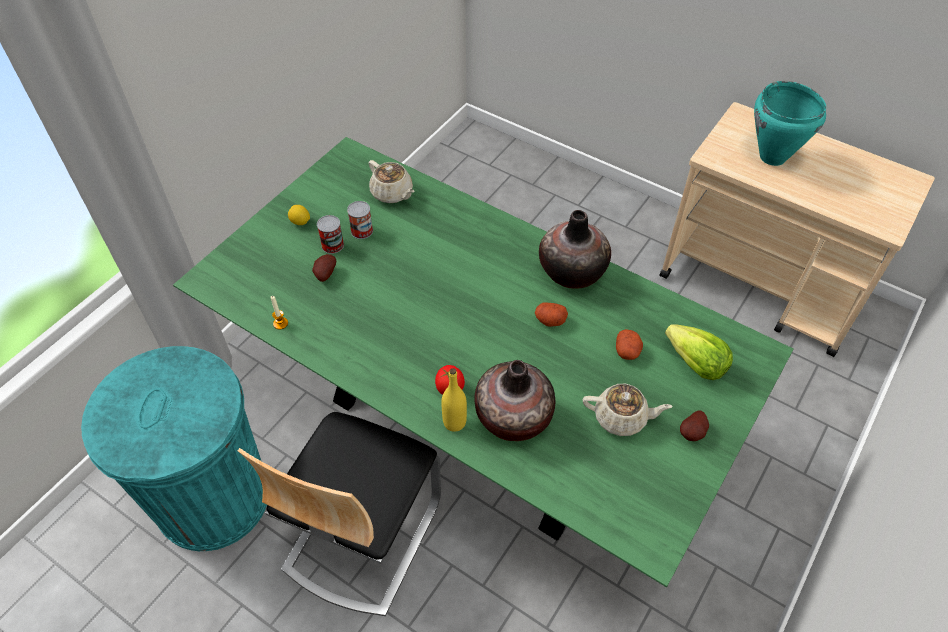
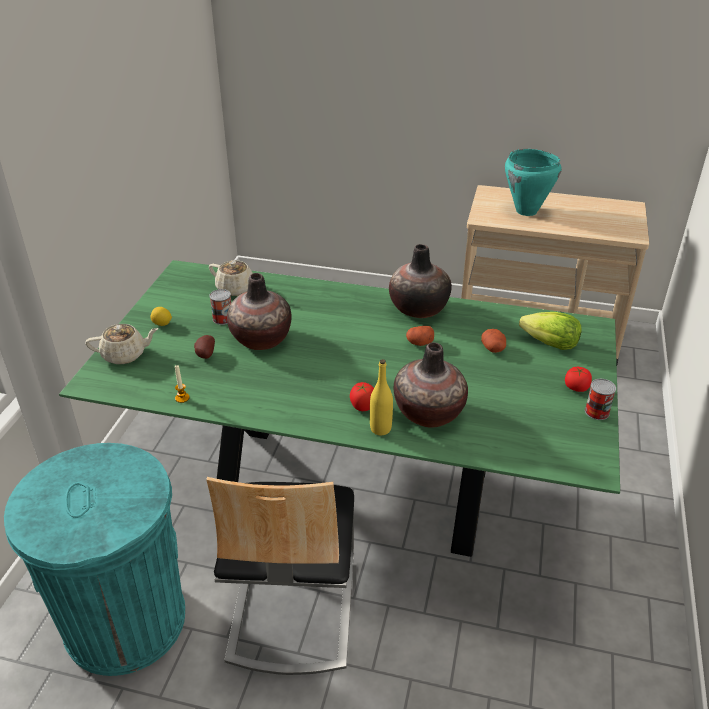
camera: 20 degrees left, 15 degrees down
(332, 245) = (201, 333): can -> can (597, 412)
(388, 269) = (261, 339): none -> vase
(621, 418) = (515, 391): beige teapot -> beige teapot (125, 355)
(693, 433) = (576, 387): potato -> tomato

